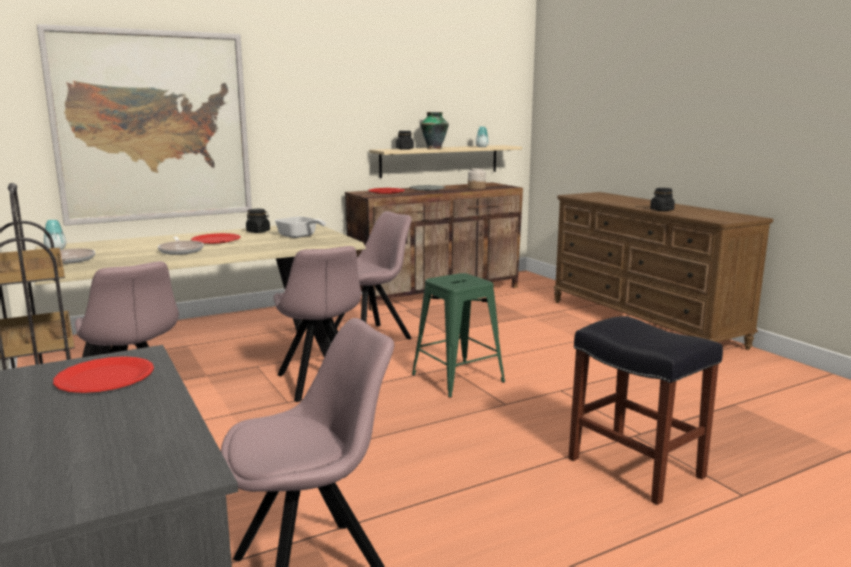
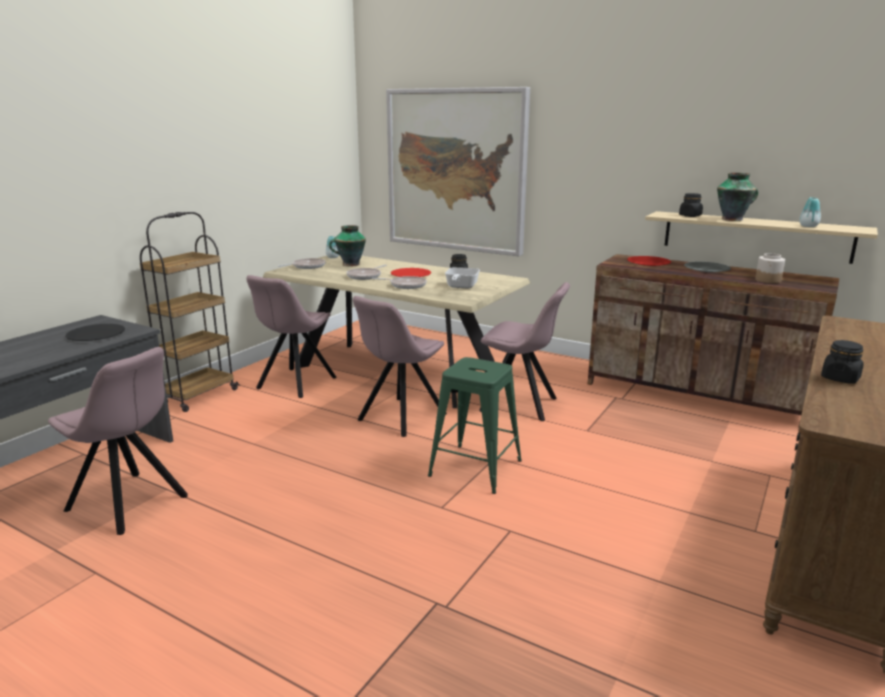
camera: 60 degrees right, 5 degrees up
(105, 377) = (96, 334): red plate -> black plate
(113, 249) = (350, 264): none -> vase
(253, 246) = (406, 285): none -> frying pan
(637, 468) = (358, 618): black stool -> none

